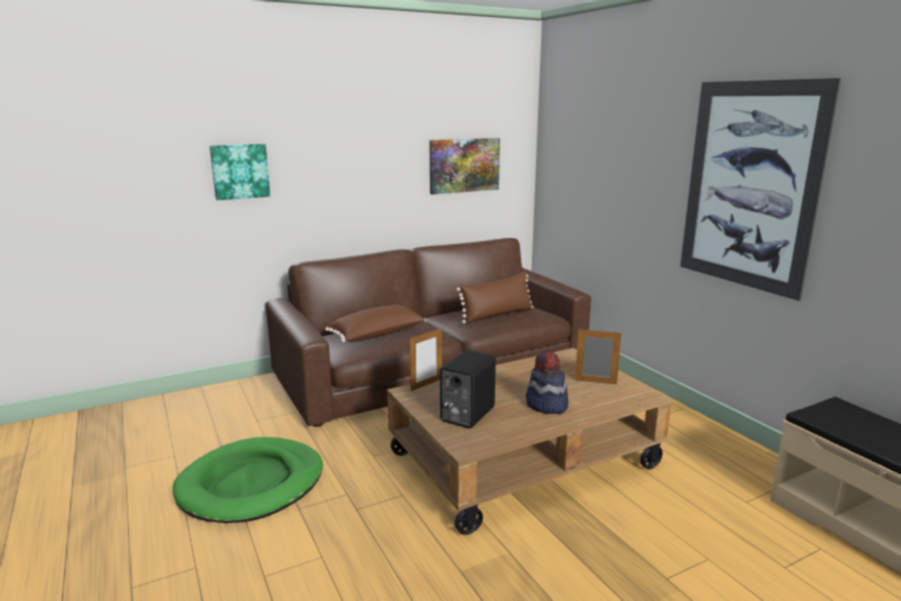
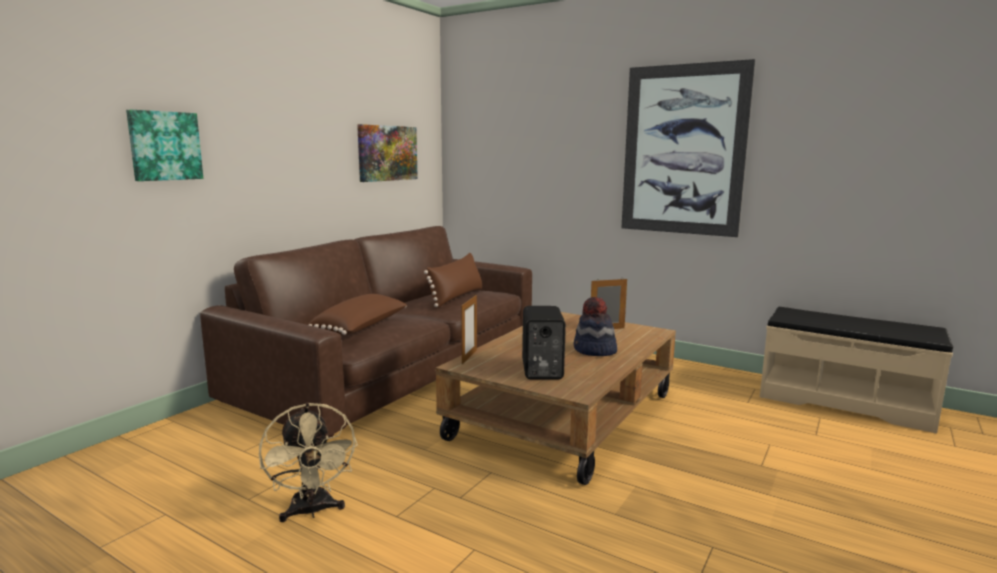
camera: 30 degrees left, 5 degrees down
(252, 484) = (312, 511): green dog bed -> beige fan

